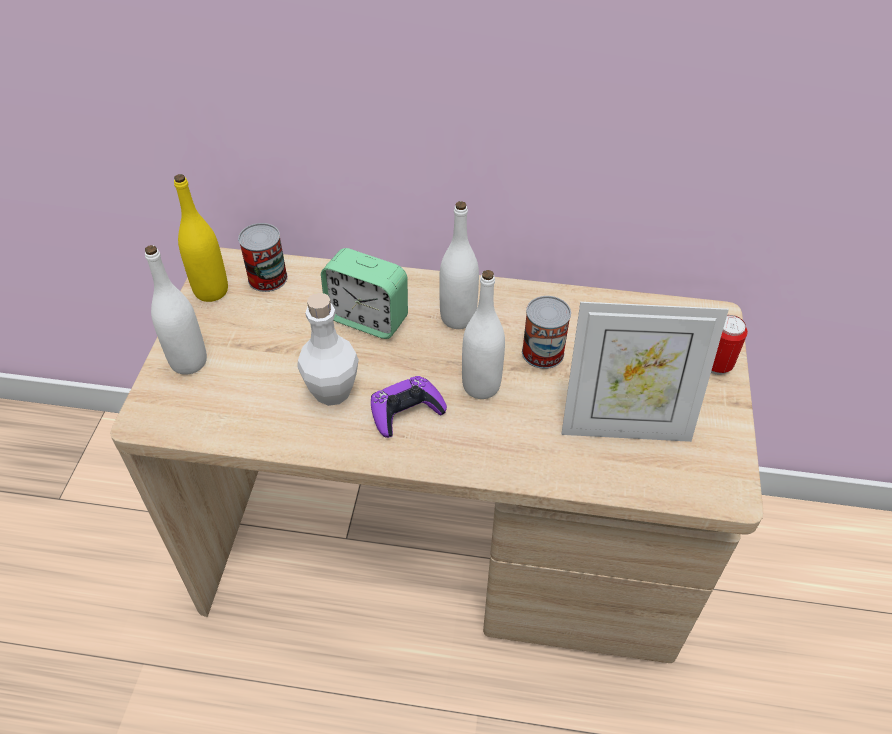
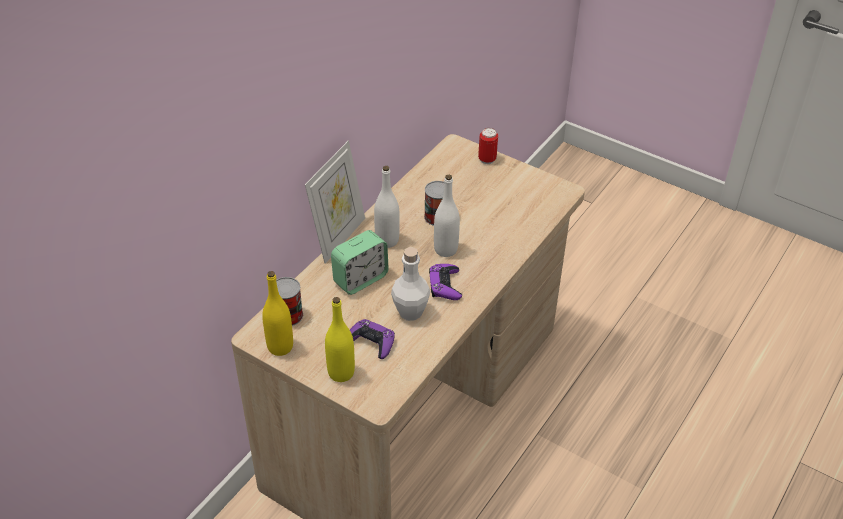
camera: 65 degrees left, 5 degrees down
(189, 362) = (341, 373): white bottle -> yellow bottle
(255, 371) = (371, 342): none -> purple game controller
(625, 427) = (506, 208): picture frame -> picture frame (338, 237)

